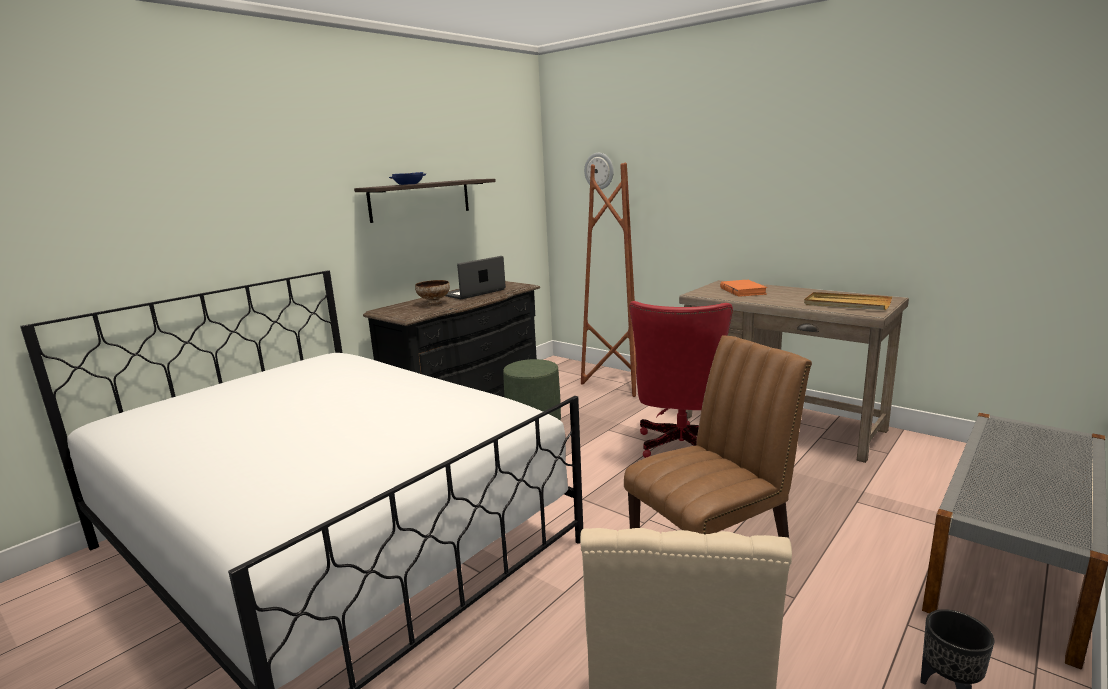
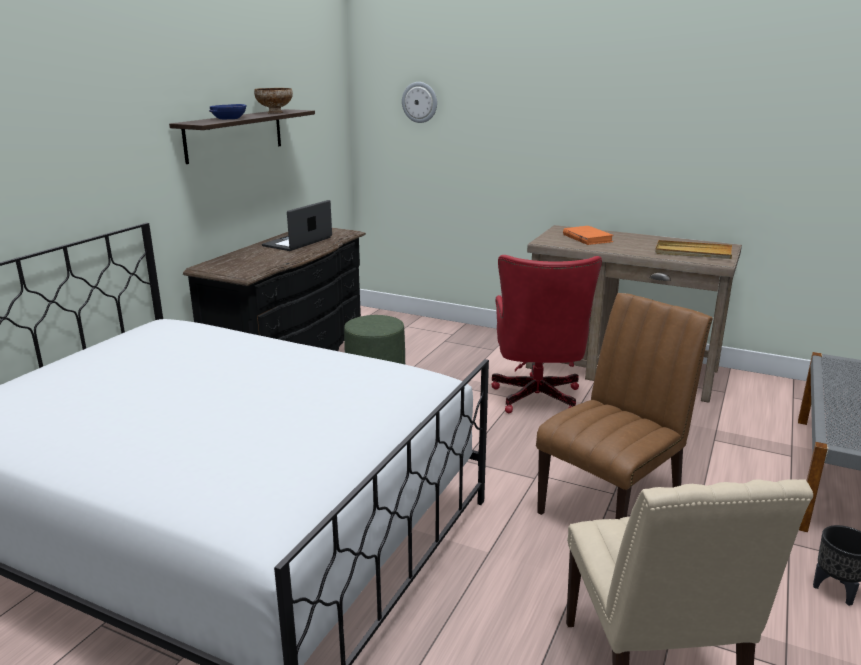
camera: 15 degrees left, 5 degrees up
(434, 303) = (262, 257): bowl -> bowl (275, 112)
(618, 385) = (445, 336): brown clothes rack -> none

